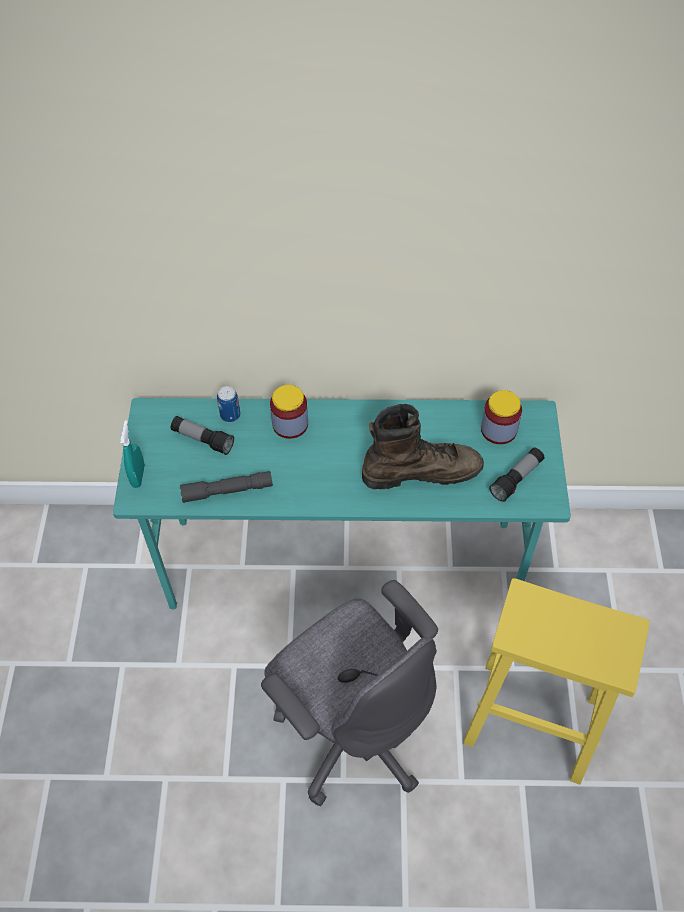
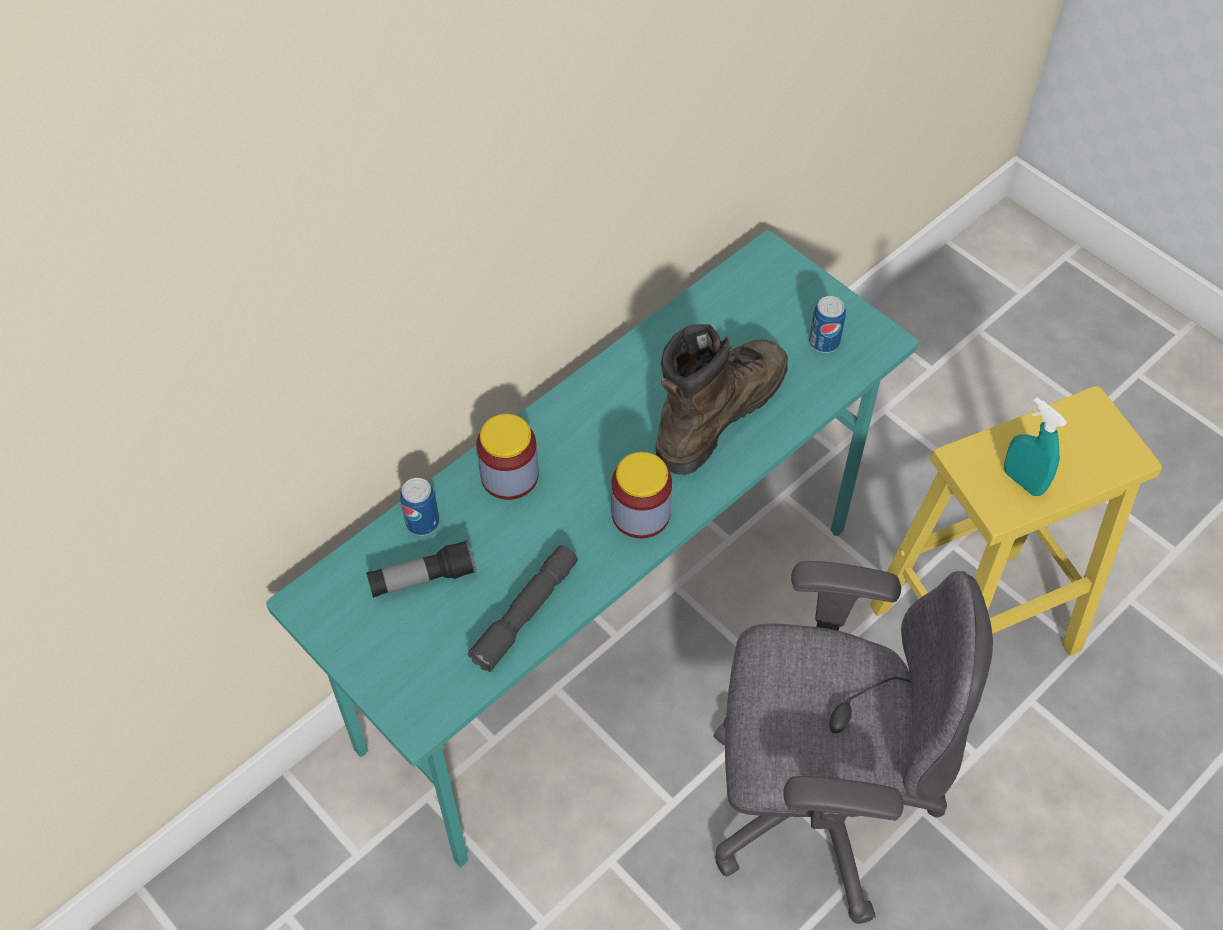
camera: 45 degrees left, 0 degrees up
(138, 476) = (391, 689): turquoise spray bottle -> turquoise spray bottle (1023, 481)
(498, 430) = (747, 303): jar -> jar (640, 514)
(516, 479) = (824, 342): flashlight -> can

